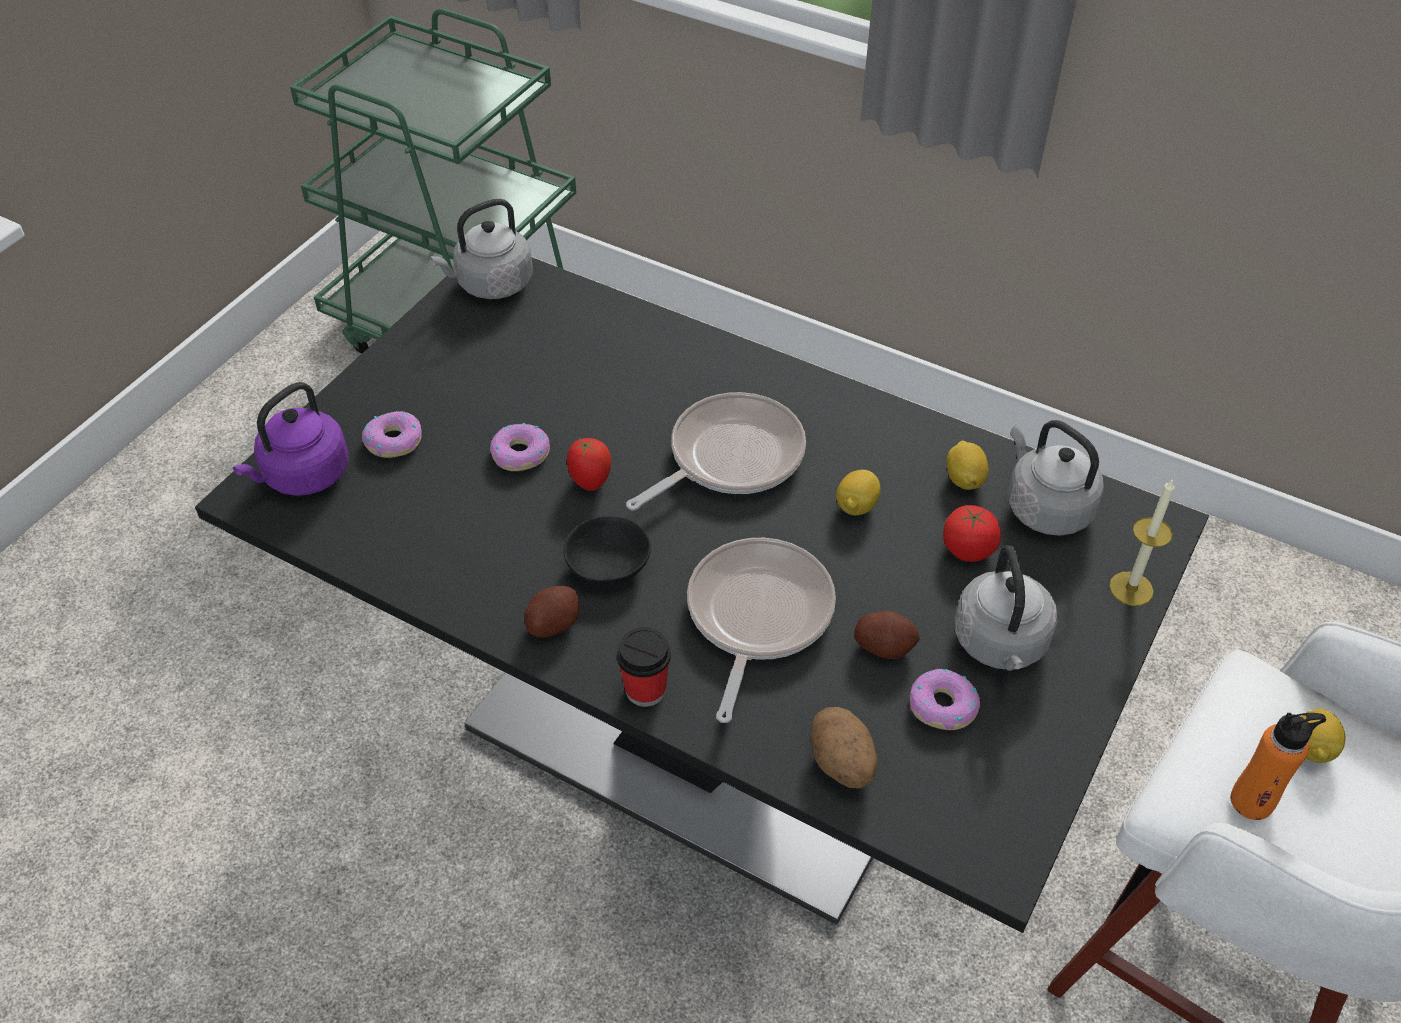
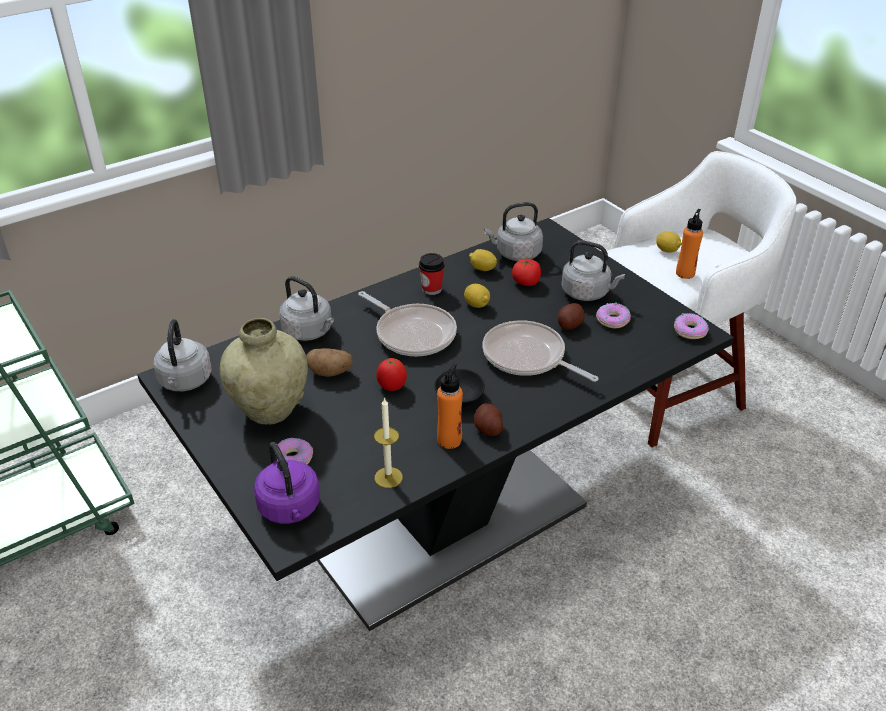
camera: 65 degrees left, 10 degrees down
(477, 381) = (270, 410): none -> beige vase
(506, 586) = (449, 440): none -> orange bottle
(520, 454) = (349, 408): donut -> donut (690, 331)
(645, 689) = (553, 407): cup -> cup (431, 289)
(662, 350) = (309, 332): none -> grey kettle
(729, 457) = (412, 333): frying pan -> frying pan turned 150 degrees clockwise
(842, 764) = (631, 359): potato -> potato (330, 372)
(1131, 588) = (577, 250): candle -> candle (388, 477)

